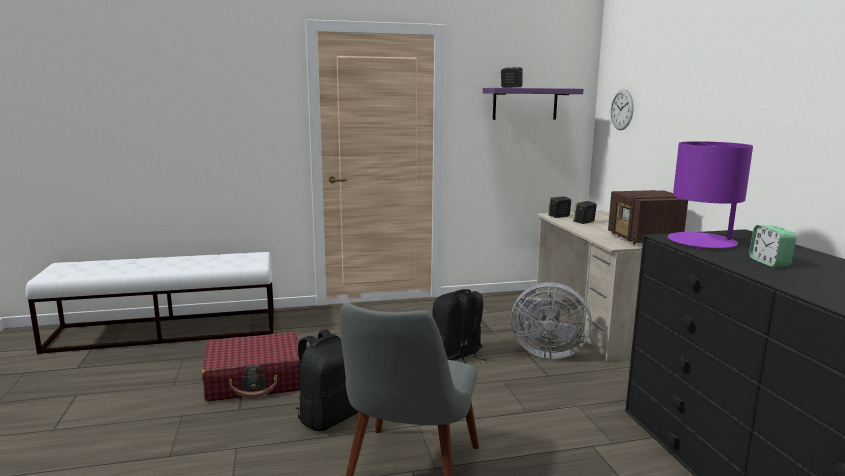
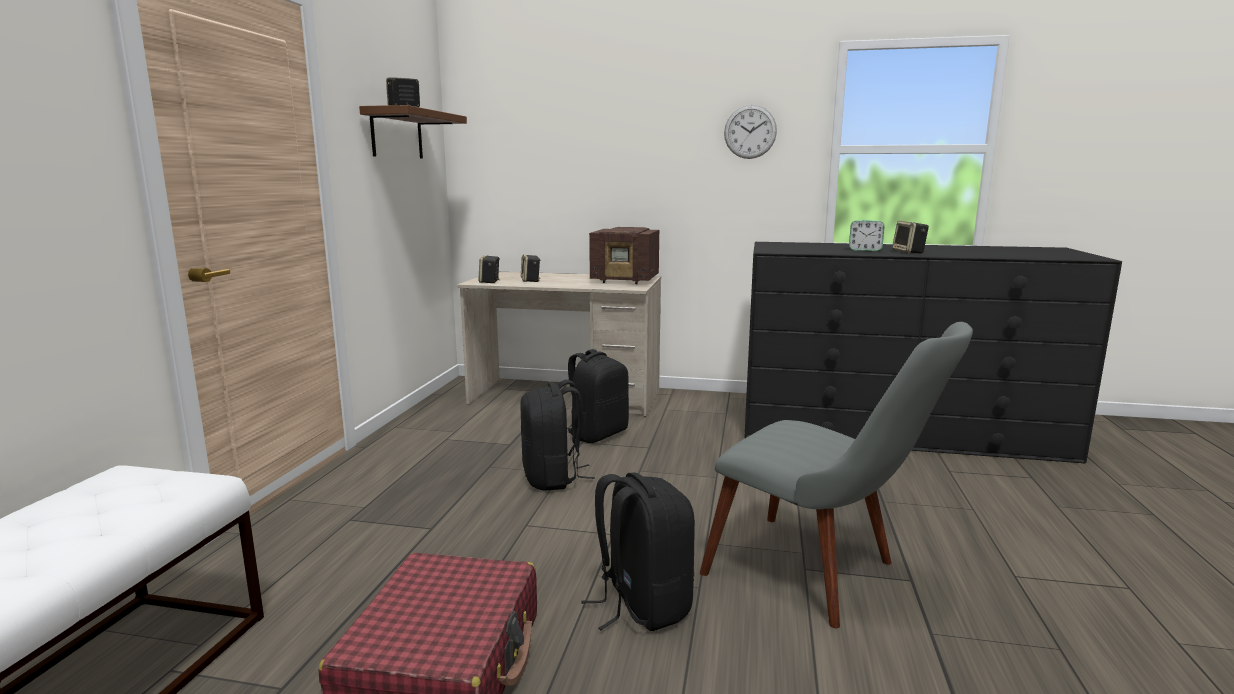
camera: 65 degrees left, 0 degrees up
(525, 104) = (397, 135): purple shelf -> brown shelf
(545, 352) = (597, 434): grey fan -> black backpack
(622, 110) = (505, 145): wall clock -> wall clock (750, 132)
(702, 242) = (794, 249): purple table lamp -> none
(797, 278) = (909, 252): none -> speaker

